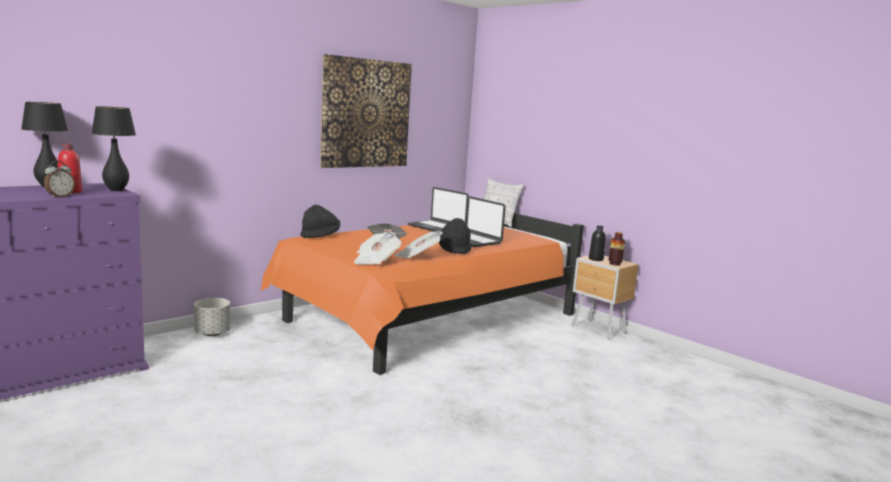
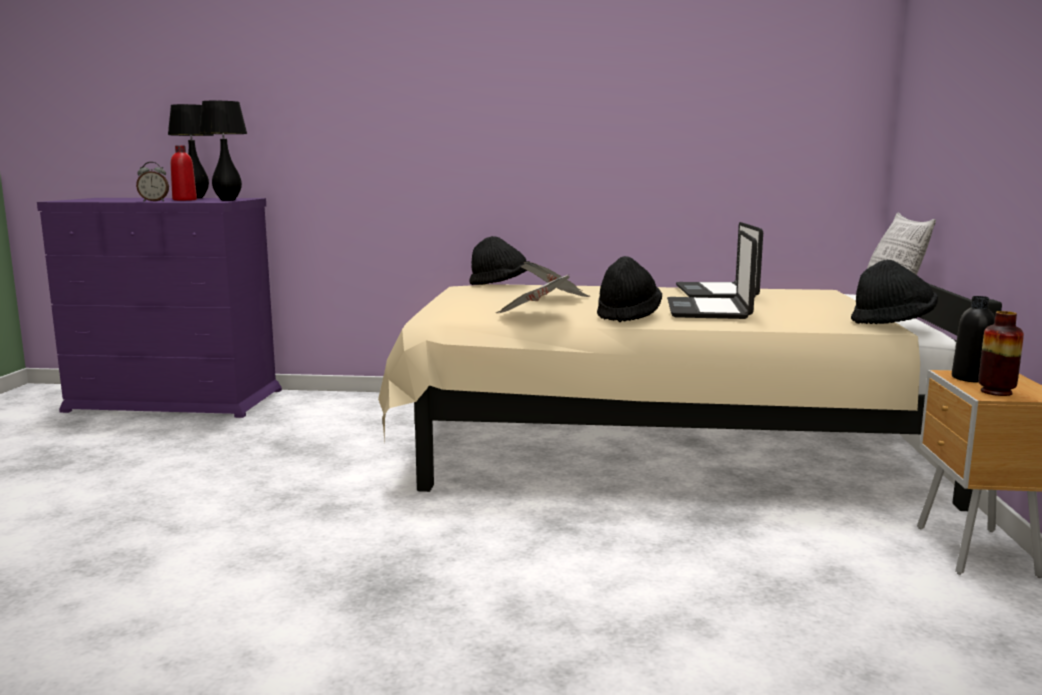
camera: 50 degrees right, 0 degrees up
(212, 333) = (368, 401): grey planter -> none
(366, 113) = (640, 101): picture -> none
(375, 261) = (455, 313): newspaper -> none
(428, 319) = (654, 448): orange bed -> beige bed
(543, 237) = (892, 322): none -> black hat

